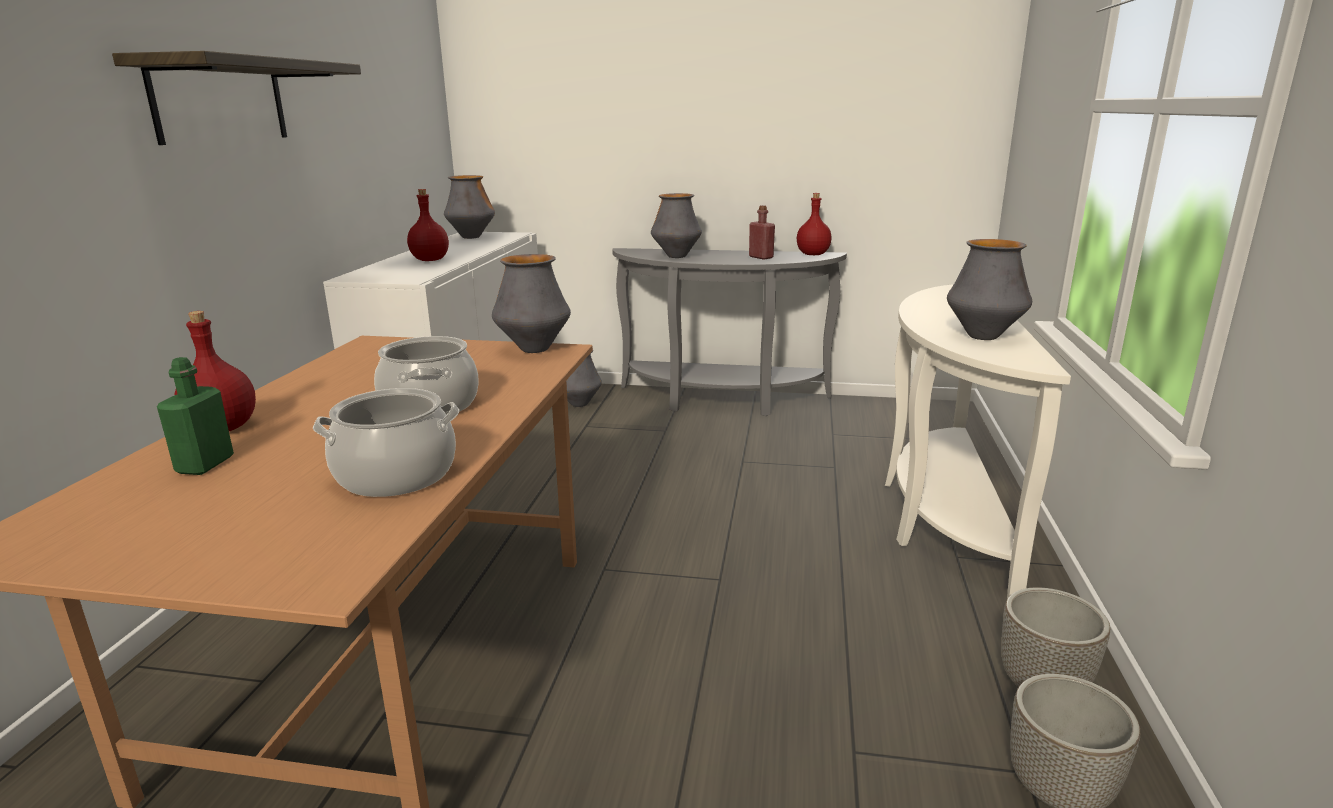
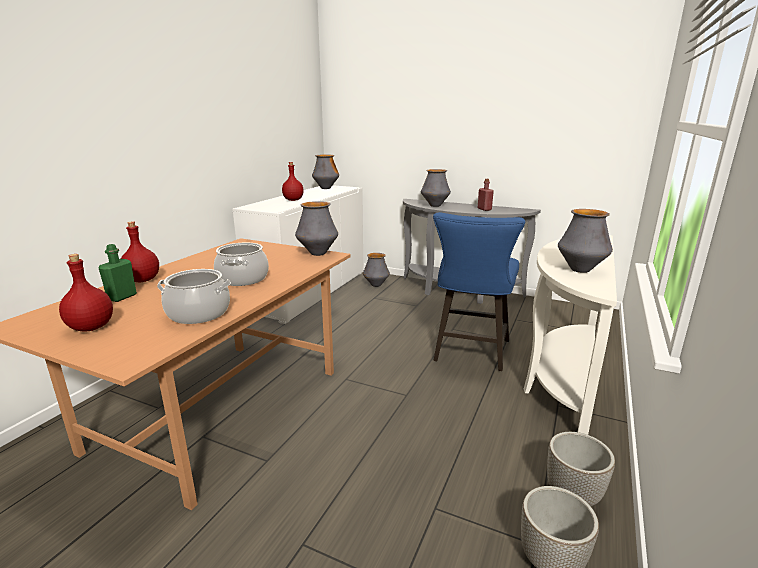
camera: 15 degrees right, 0 degrees up
(220, 101) = (180, 115): shelf -> none
(788, 496) = (470, 353): none -> blue stool
(813, 254) = (518, 209): red bottle -> red bottle (92, 327)

